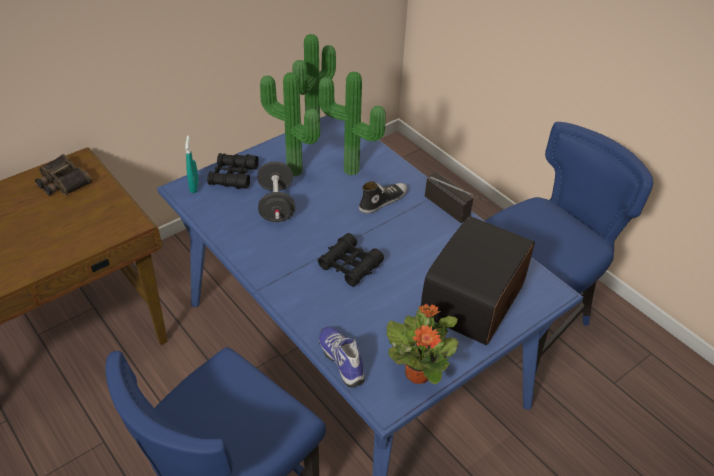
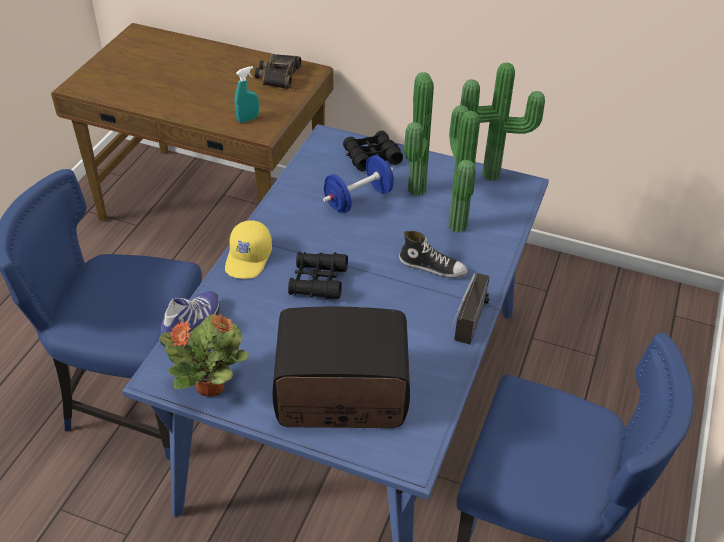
camera: 60 degrees right, 0 degrees up
(194, 187) = (336, 142): turquoise spray bottle -> turquoise spray bottle (248, 119)
(276, 205) = (358, 199): black dumbbell -> blue dumbbell
(291, 295) = (249, 258): none -> yellow cap

